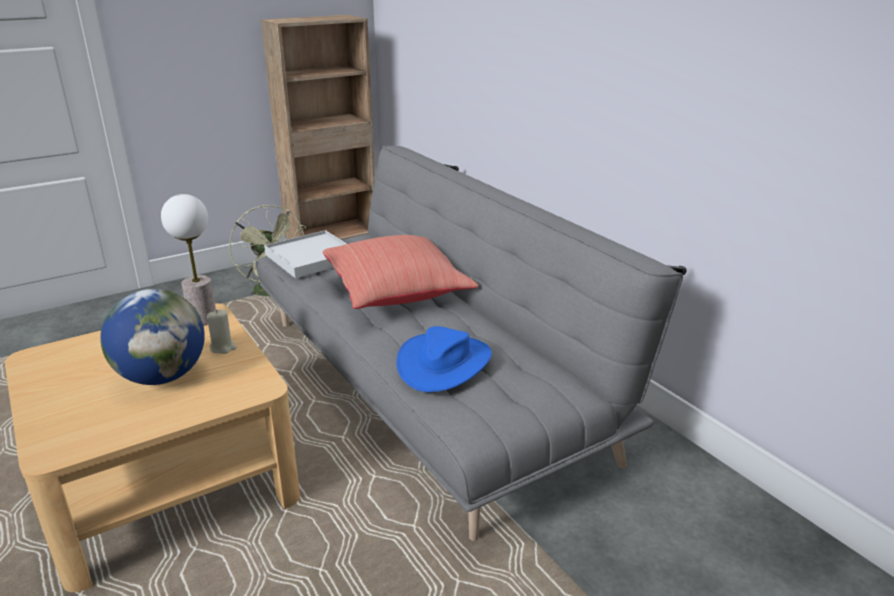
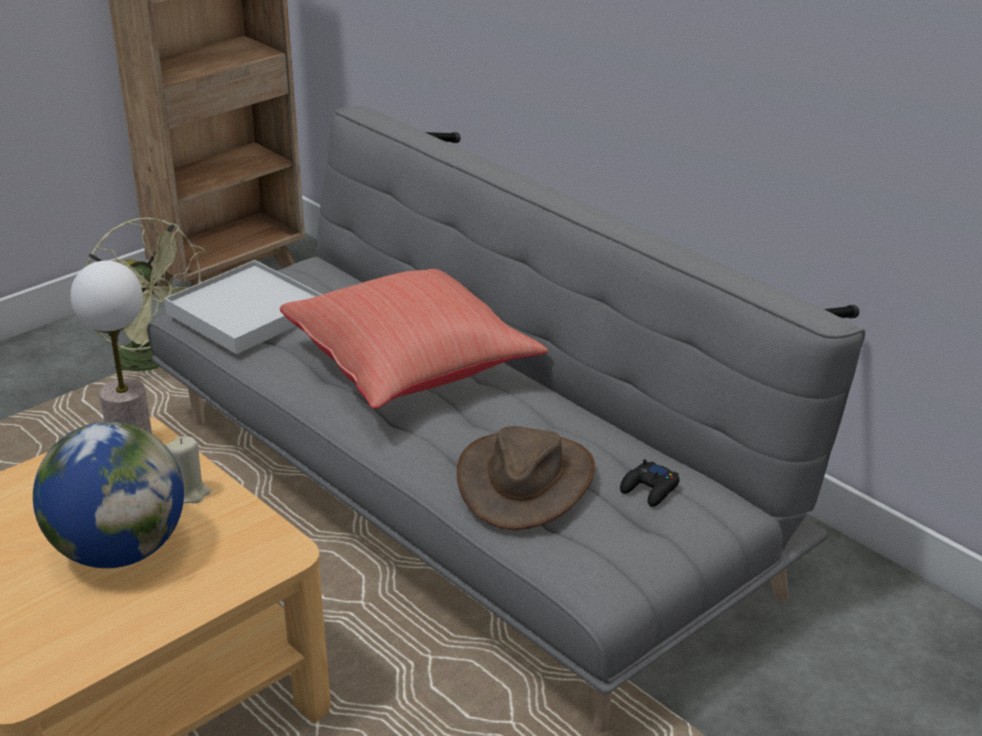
camera: 10 degrees left, 5 degrees up
(444, 363) = (525, 480): blue hat -> brown hat
(526, 376) = (650, 489): none -> black game controller

